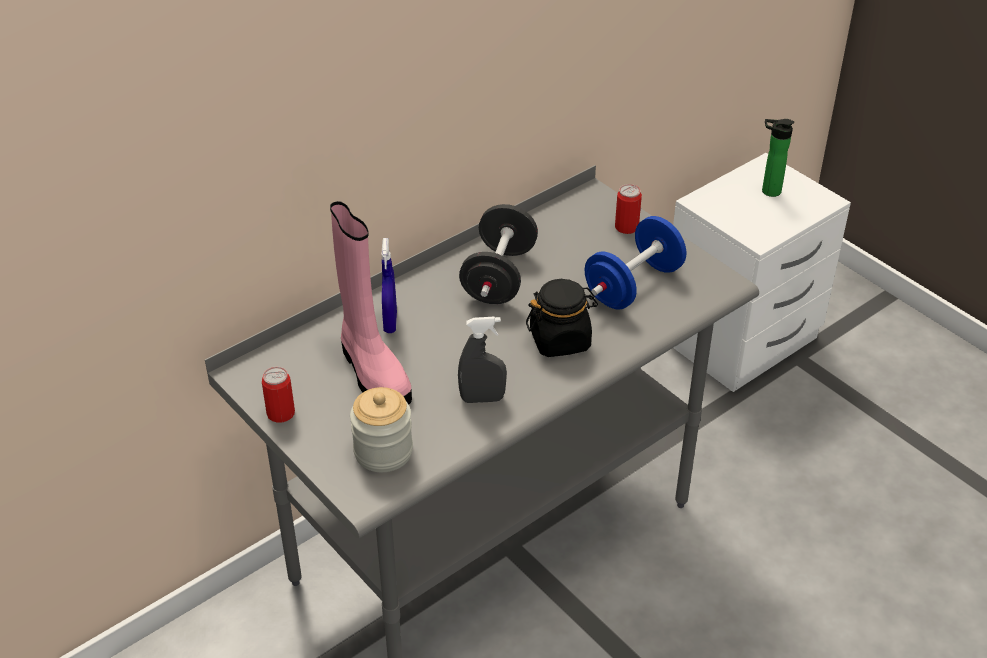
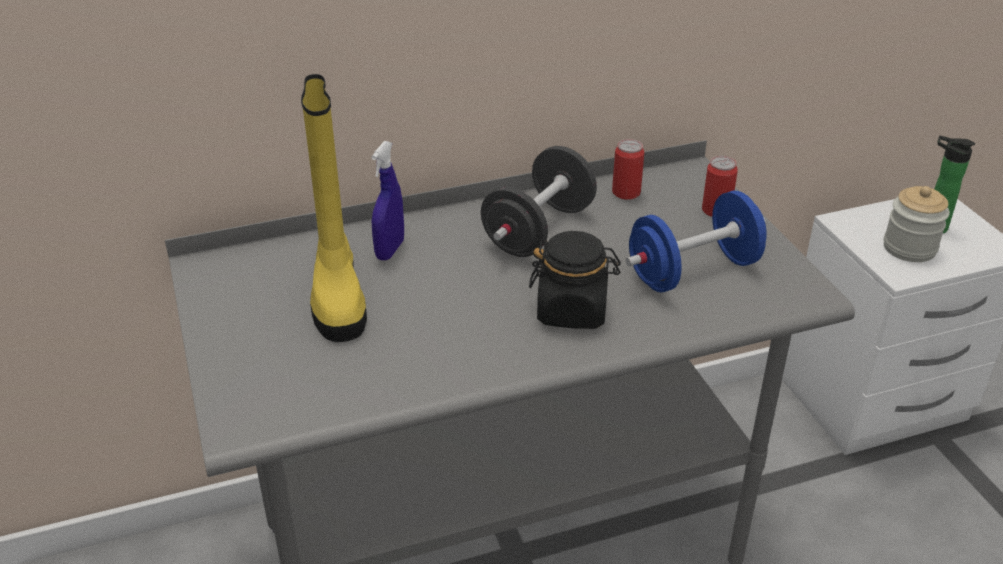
camera: 20 degrees right, 5 degrees down
(281, 413) = (211, 314): can -> can (626, 192)
(372, 372) = (337, 295): pink boot -> yellow boot
(383, 451) = (292, 383): jar -> jar (909, 248)
(482, 399) = (442, 353): grey spray bottle -> none

